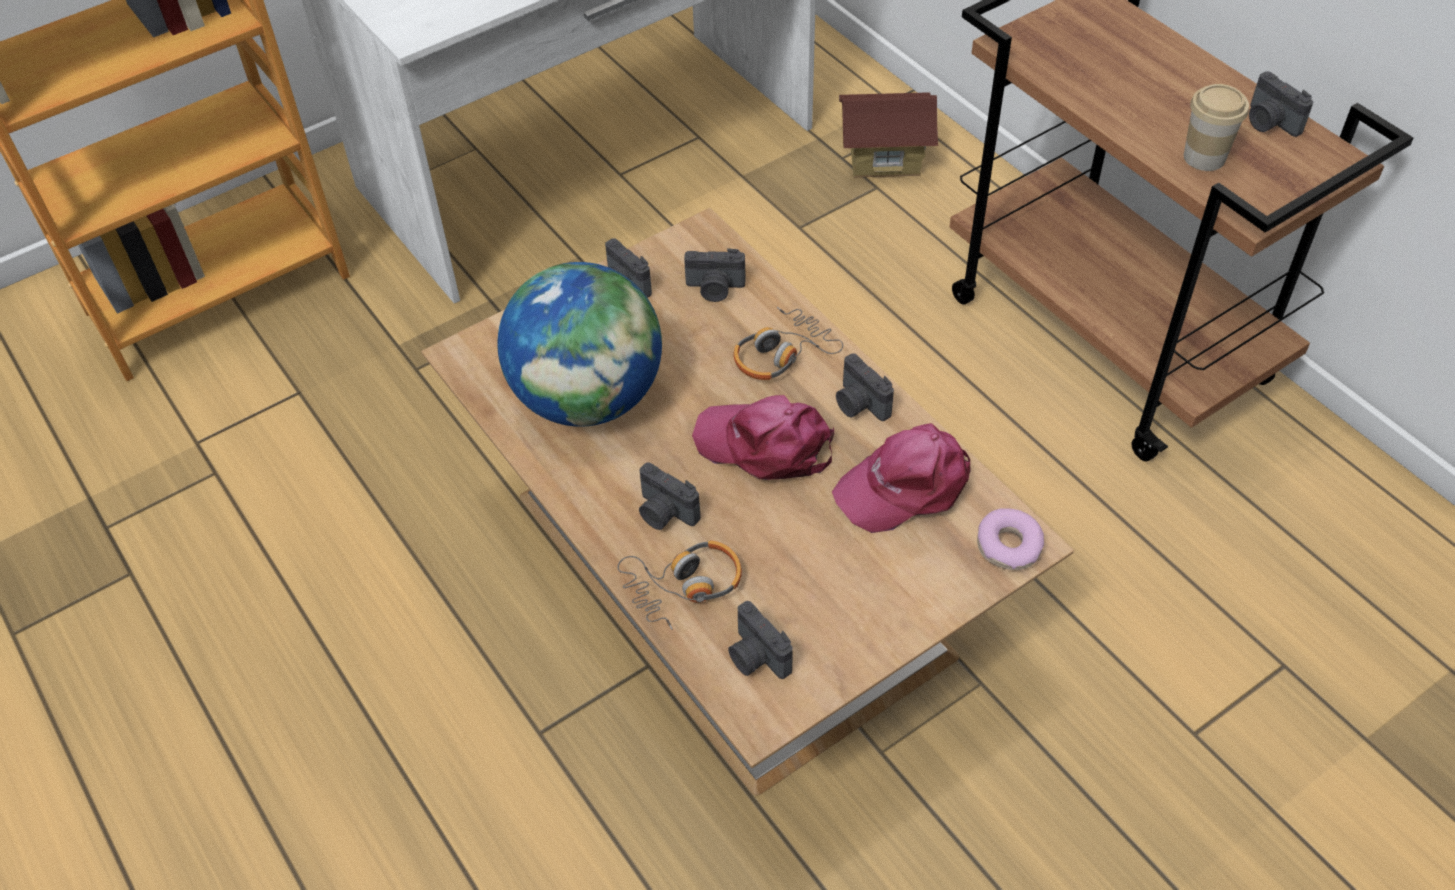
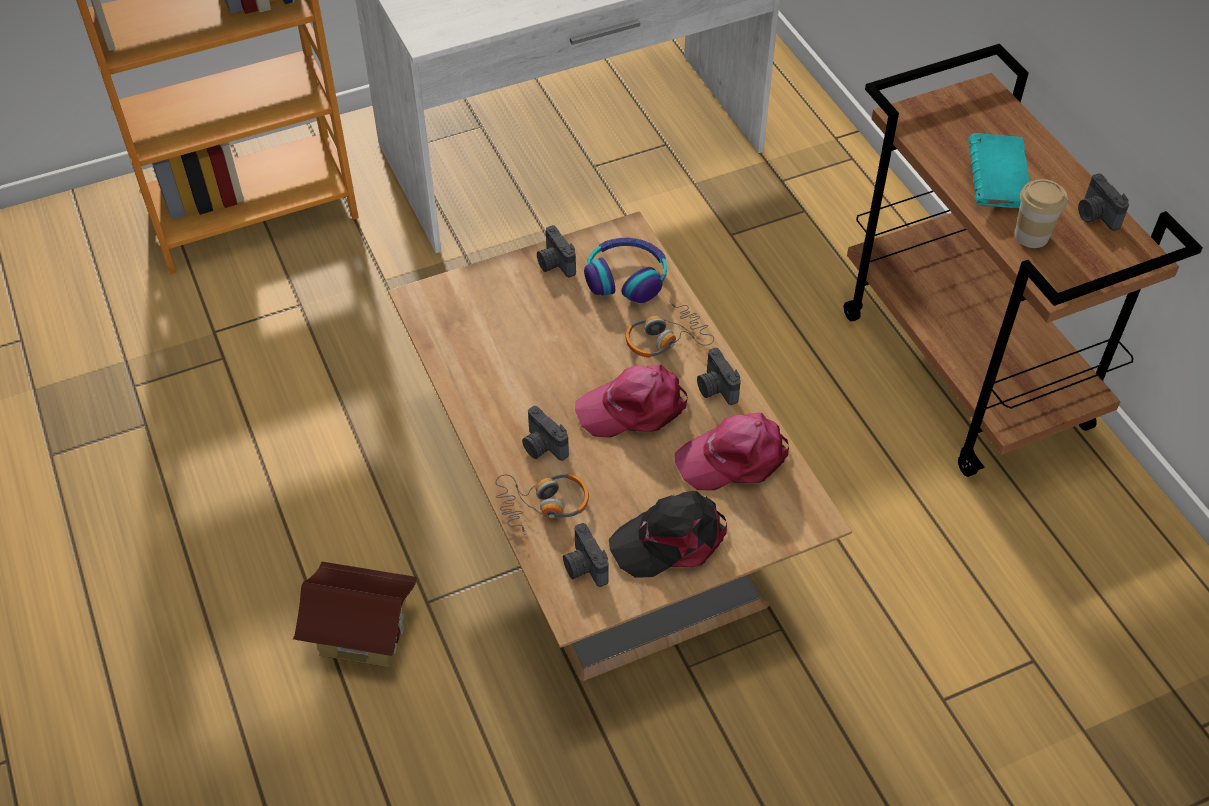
camera: 10 degrees right, 0 degrees up
(588, 398) = (506, 348): globe -> none
(715, 289) = (626, 278): camera -> headphones
(766, 445) = (634, 408): pink cap -> pink cap turned 45 degrees counterclockwise
(856, 601) = (671, 540): none -> black cap
(884, 158) = (818, 186): toy house -> toy house (363, 634)
(1008, 546) = (801, 519): donut -> none
(1143, 107) = (995, 186): none -> turquoise book

